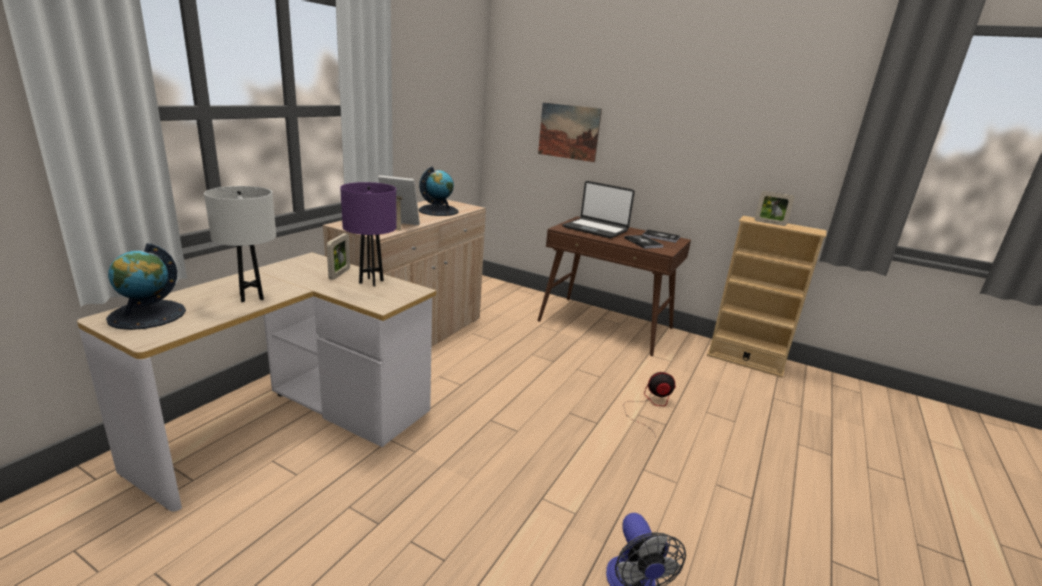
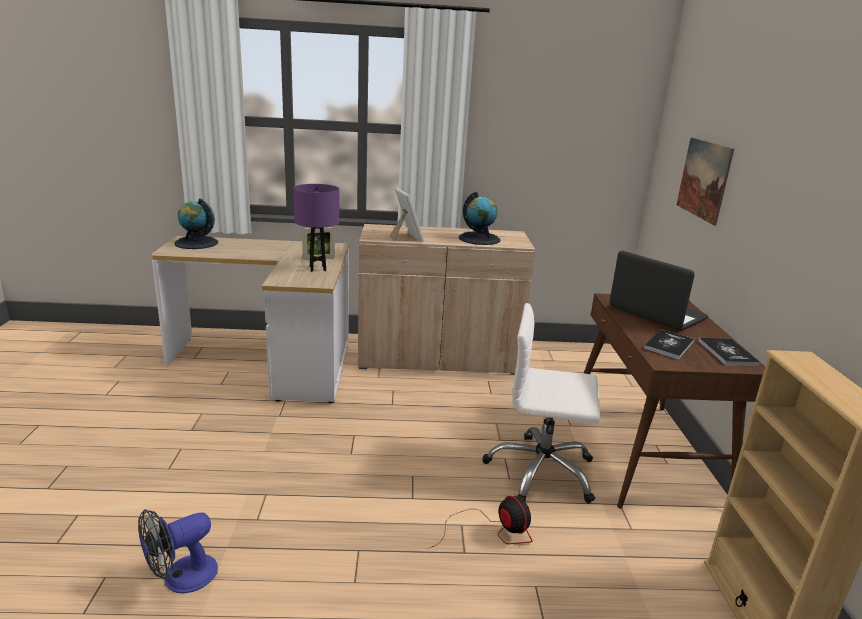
camera: 60 degrees right, 0 degrees up
(251, 297) = (247, 252): white table lamp -> none
(595, 229) = (656, 313): laptop -> laptop turned 135 degrees clockwise
(601, 363) = (541, 472): none -> white office chair
(770, 223) = (811, 373): picture frame -> none

